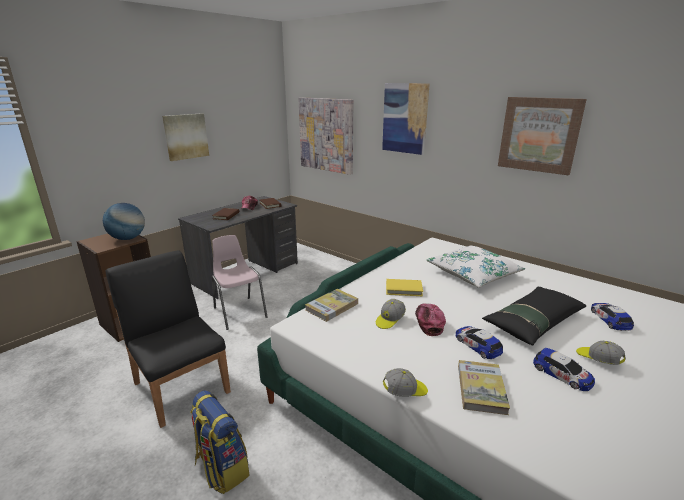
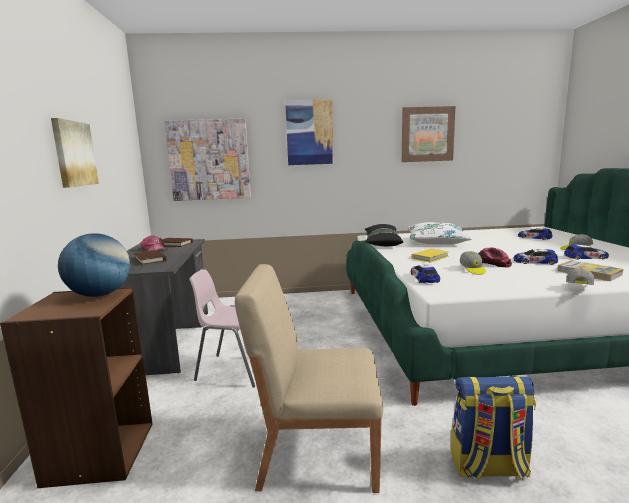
camera: 45 degrees left, 10 degrees down
(181, 386) = (316, 452): black chair -> beige chair
(332, 307) = (424, 278): book -> toy car
(533, 322) = (519, 247): black pillow -> black pillow (382, 242)

